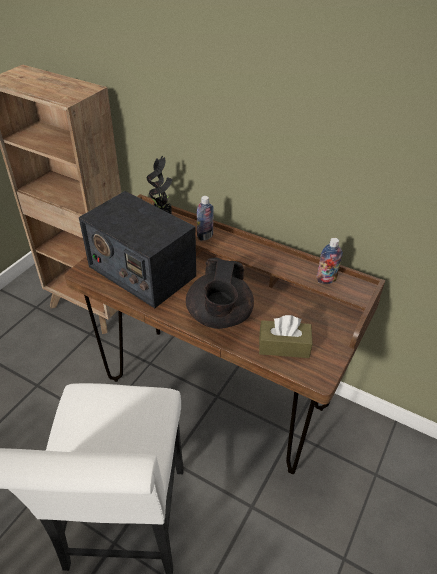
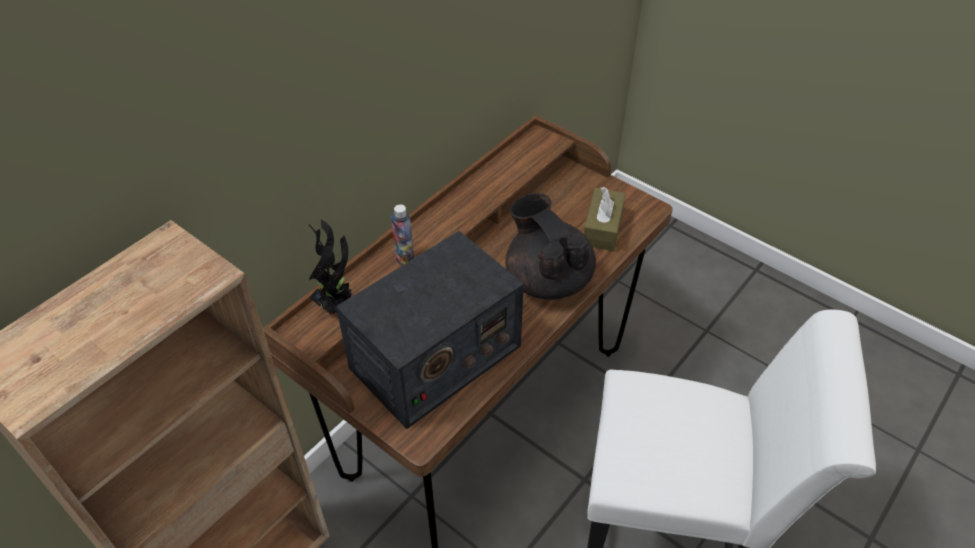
camera: 80 degrees left, 5 degrees up
(219, 317) = (547, 279): black teapot -> black teapot turned 135 degrees counterclockwise
(326, 280) = (522, 160): bottle -> none

